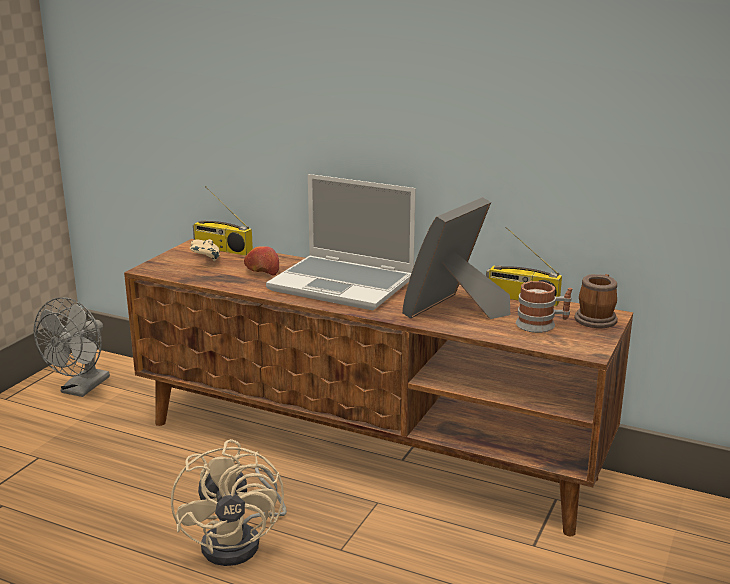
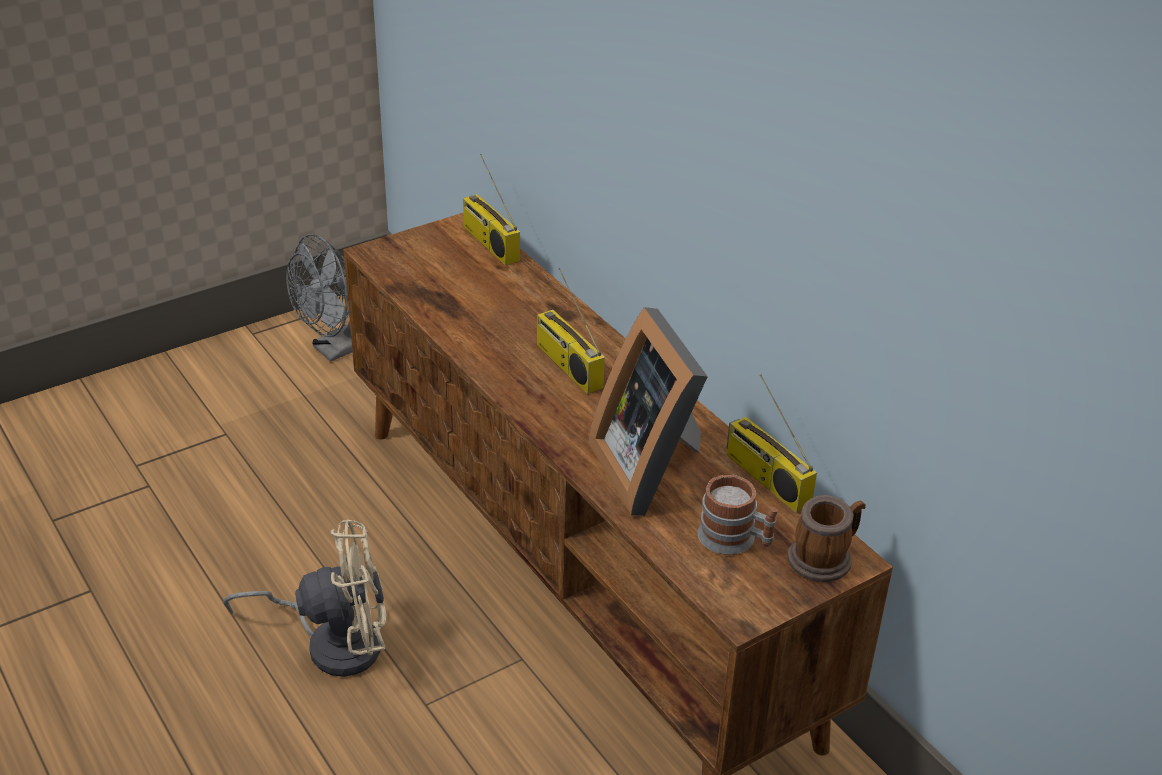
camera: 30 degrees right, 15 degrees up
(205, 261) = (449, 259): beige game controller -> none
(241, 541) = (333, 642): beige fan -> beige fan turned 120 degrees counterclockwise
(262, 270) = (496, 302): apple -> none
(344, 285) = (566, 365): laptop -> radio
(455, 311) = (652, 468): picture frame -> picture frame turned 90 degrees counterclockwise

